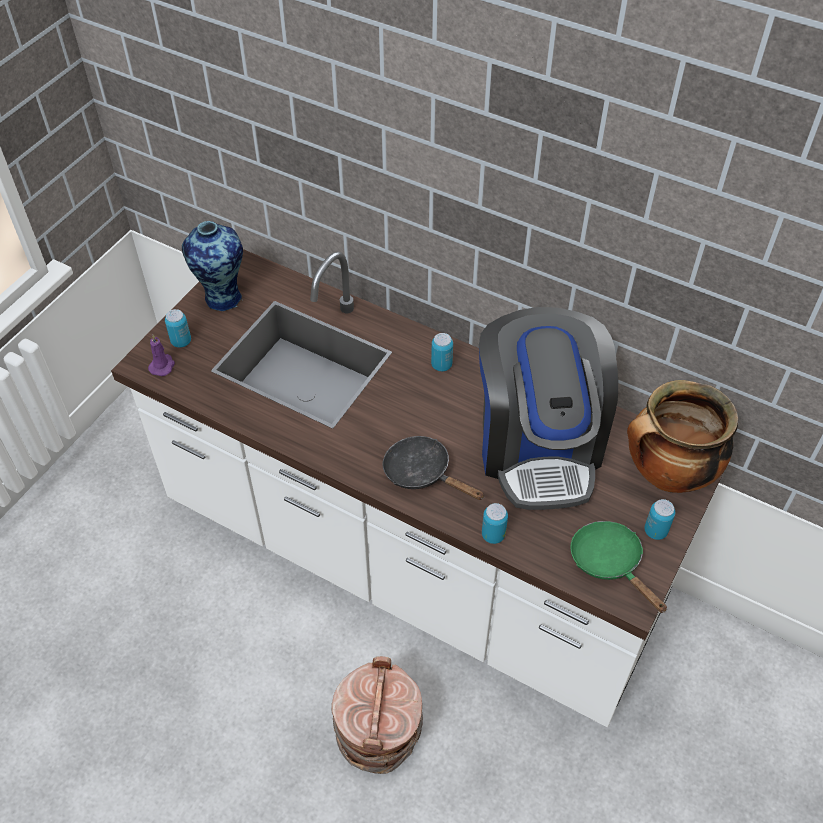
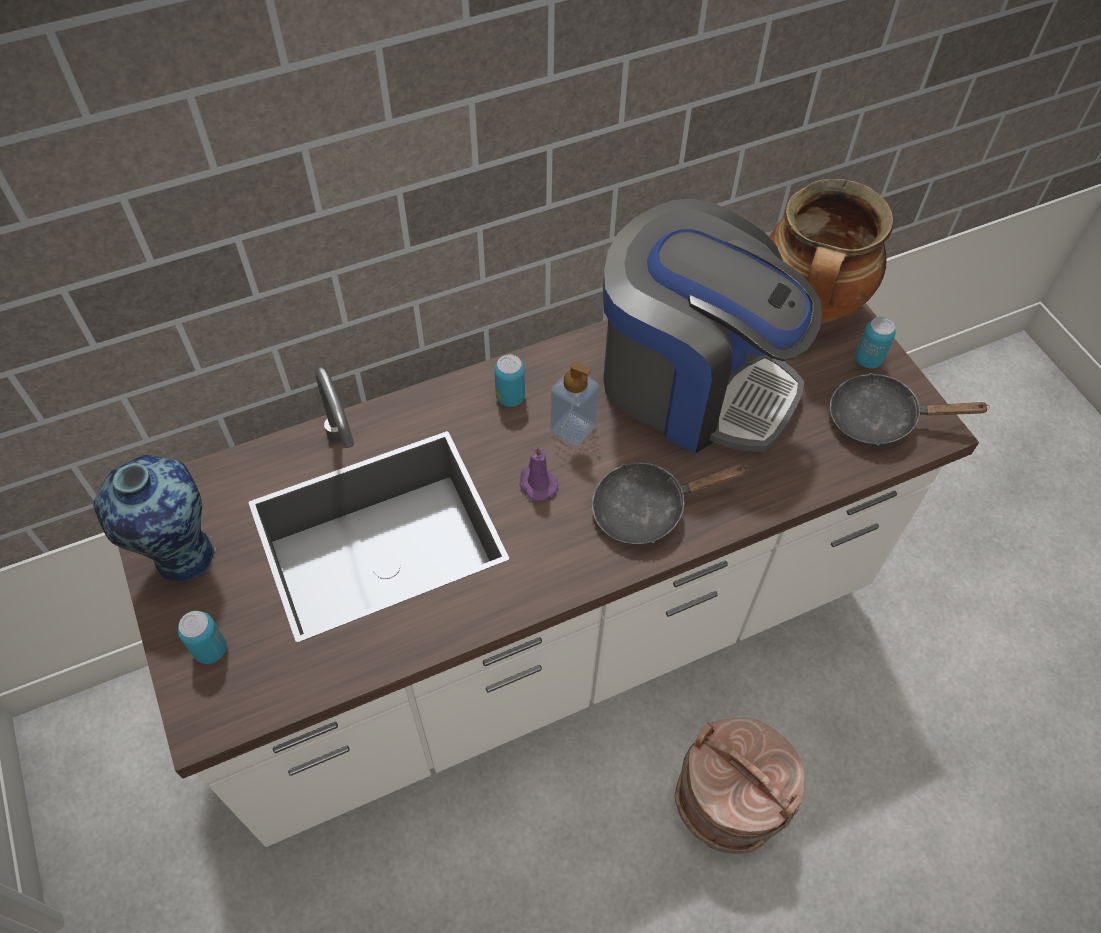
camera: 55 degrees left, 5 degrees up
(162, 365) = (231, 697): purple candle -> purple candle (536, 483)
(447, 406) = (573, 428): none -> soap dispenser
(493, 535) = (778, 495): can -> none
(610, 563) = (881, 419): green frying pan -> black frying pan

